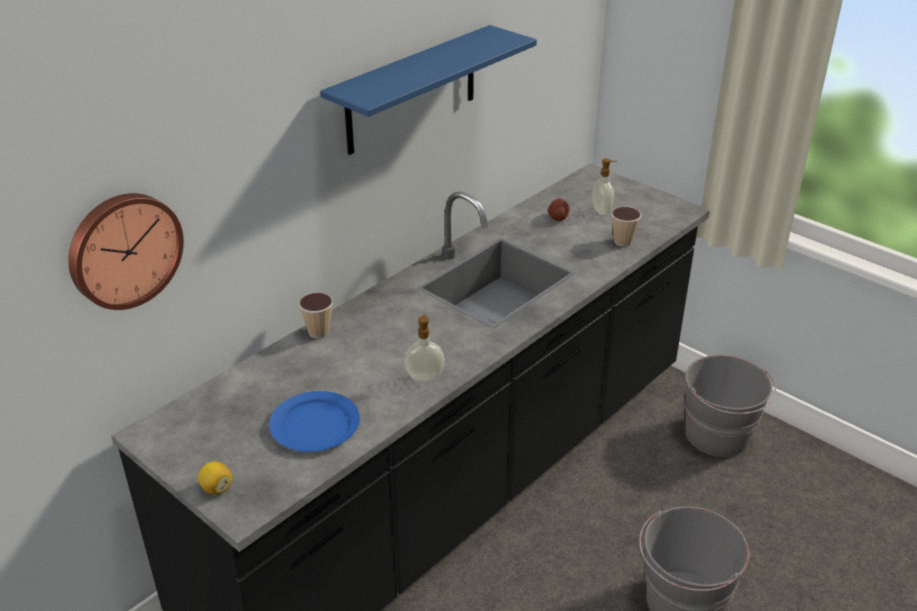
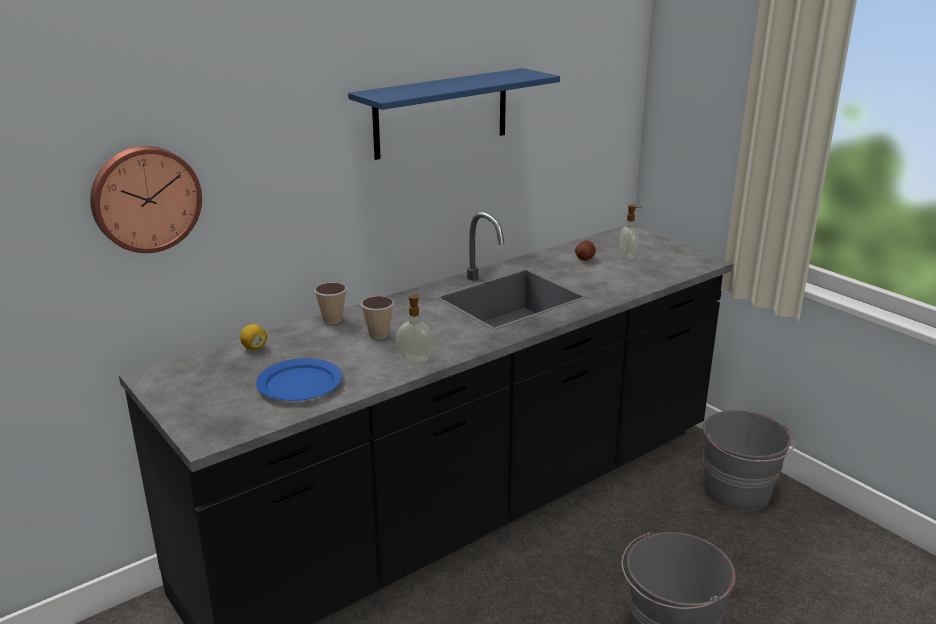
camera: 10 degrees right, 10 degrees down
(216, 488) = (191, 420): lemon -> lemon (254, 347)
(623, 242) = (640, 279): cup -> cup (378, 334)

